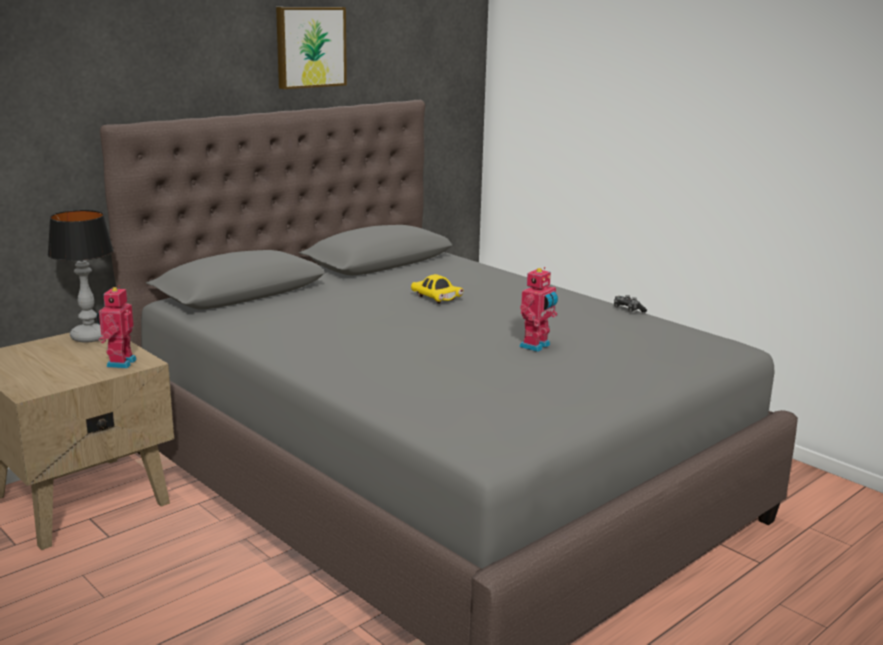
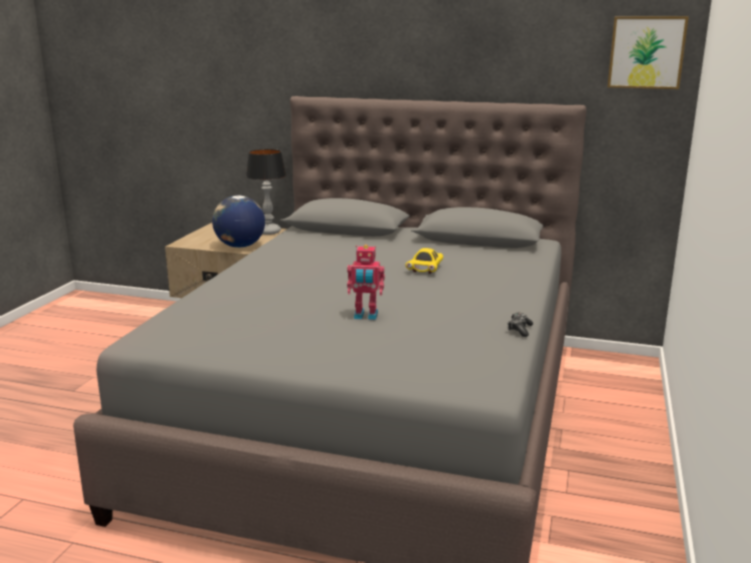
camera: 60 degrees right, 0 degrees up
(119, 363) = (240, 246): toy robot -> globe
(309, 47) = (473, 50): picture -> picture (646, 52)

